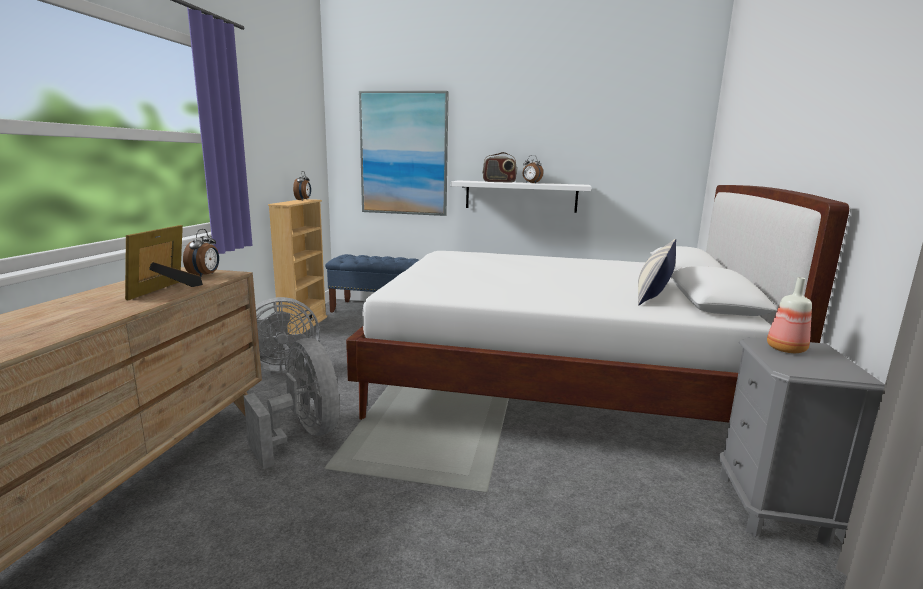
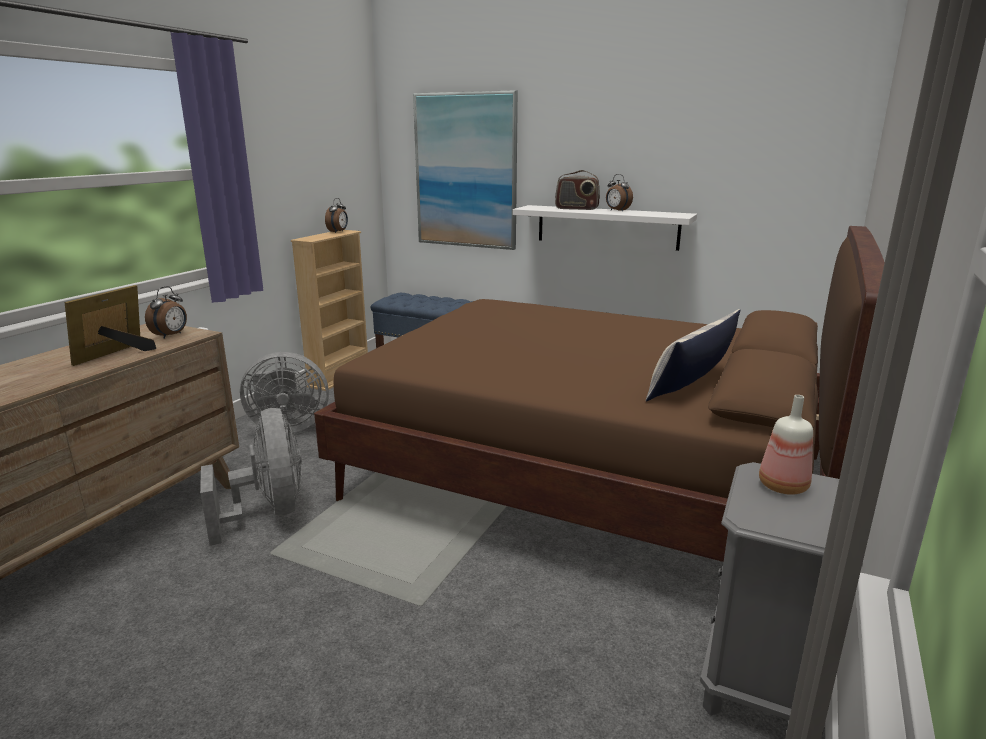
camera: 15 degrees right, 5 degrees up
(555, 382) = (589, 478): white bed -> brown bed

